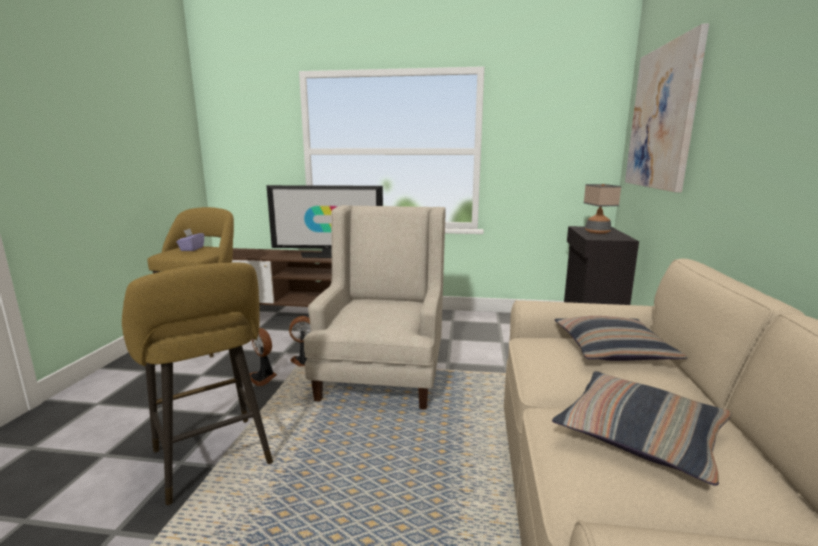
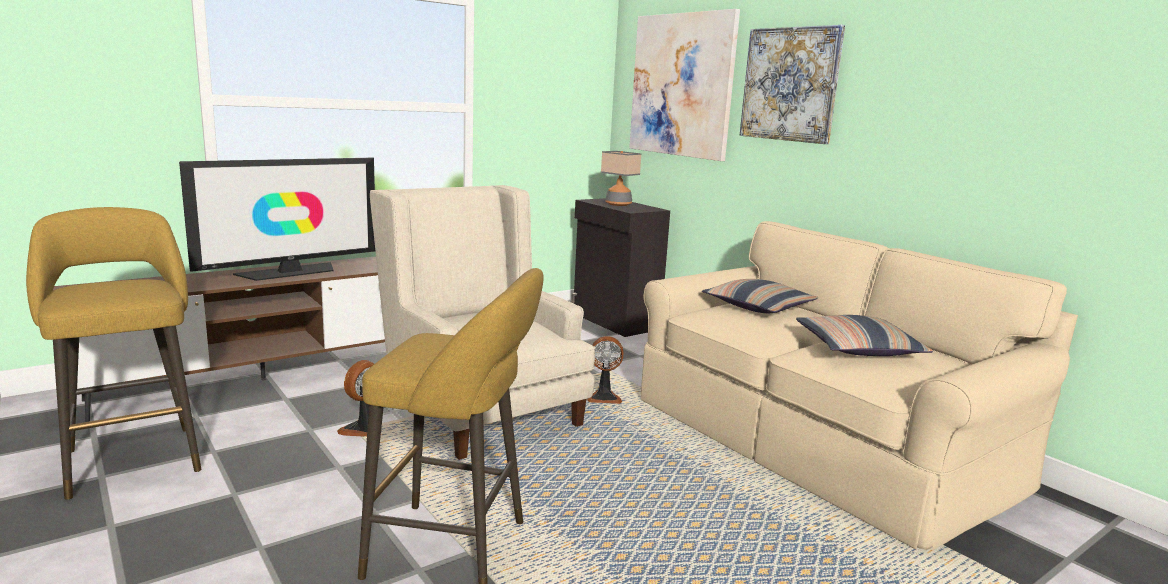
camera: 45 degrees left, 0 degrees up
(191, 249) = (113, 287): purple tissue box -> none
(263, 377) = (341, 463): fan -> fan (604, 398)
(741, 98) = (790, 84): none -> picture

